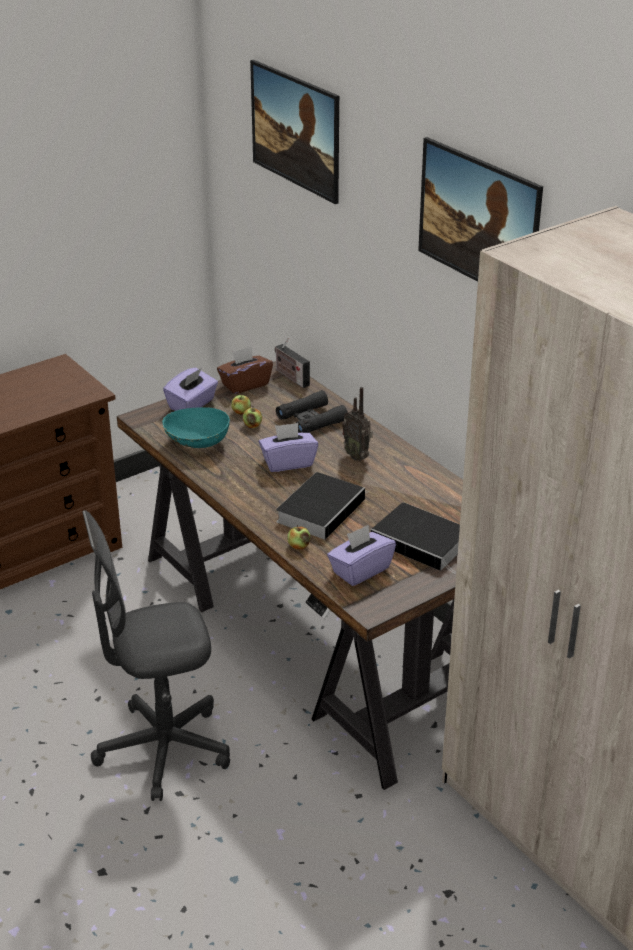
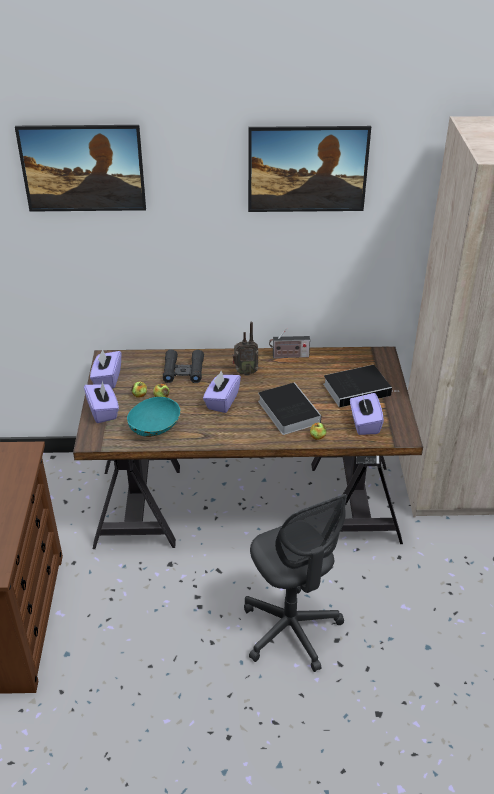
camera: 55 degrees left, 5 degrees up
(163, 749) = (291, 629): grey office chair -> grey office chair turned 45 degrees counterclockwise
(245, 384) = (107, 379): brown tissue box -> purple tissue box
(290, 377) = (122, 357): radio -> radio (289, 356)

